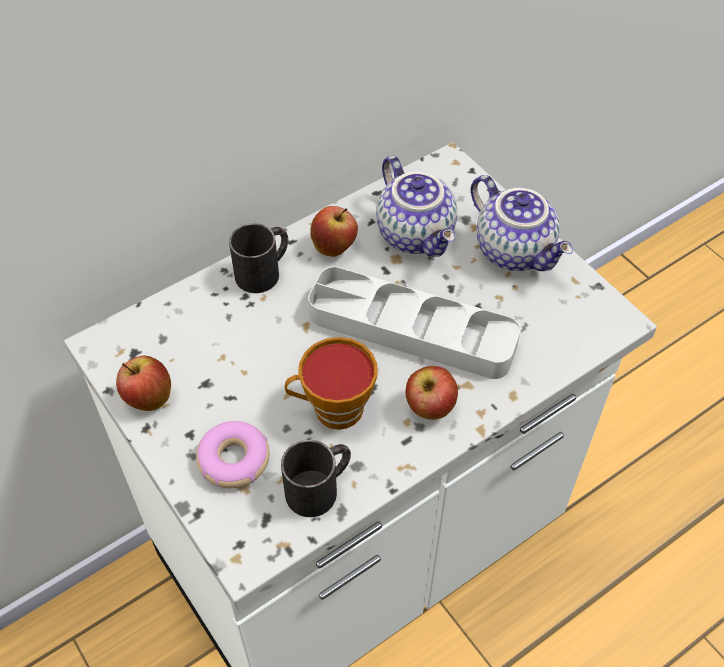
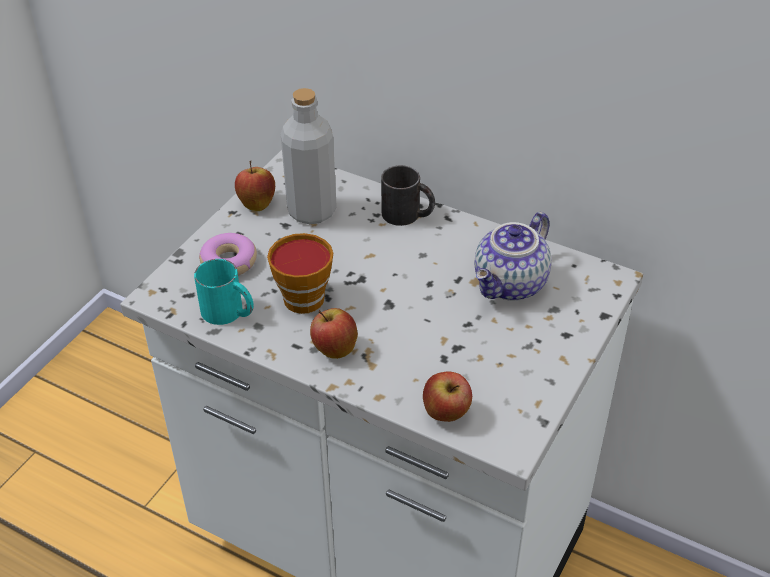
camera: 65 degrees right, 10 degrees down
(199, 350) = (312, 211): none -> grey bottle
(320, 487) = (229, 312): black mug -> turquoise mug
(334, 247) = (460, 243): apple -> apple (446, 414)
(412, 329) = (406, 314): grey tray -> none
(516, 250) = (542, 352): teapot -> none

